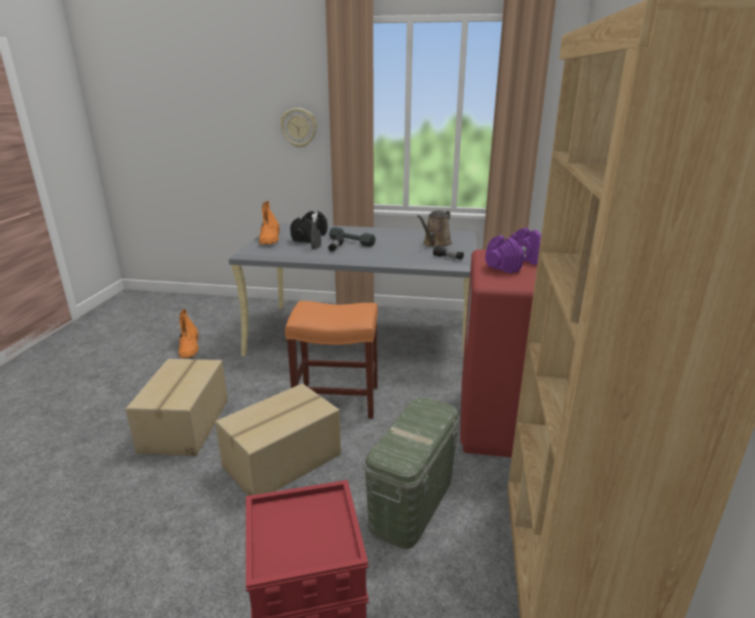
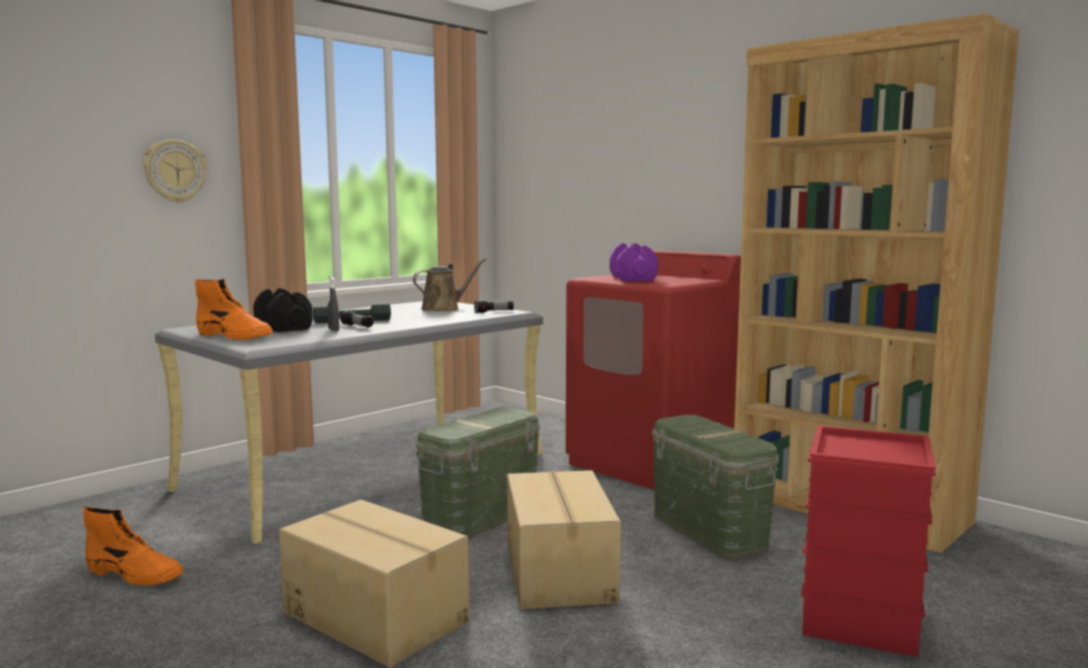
camera: 55 degrees left, 15 degrees down
(335, 400) = (481, 517): orange stool -> green storage box
(435, 244) = (444, 309): brown watering can -> brown watering can turned 105 degrees counterclockwise

